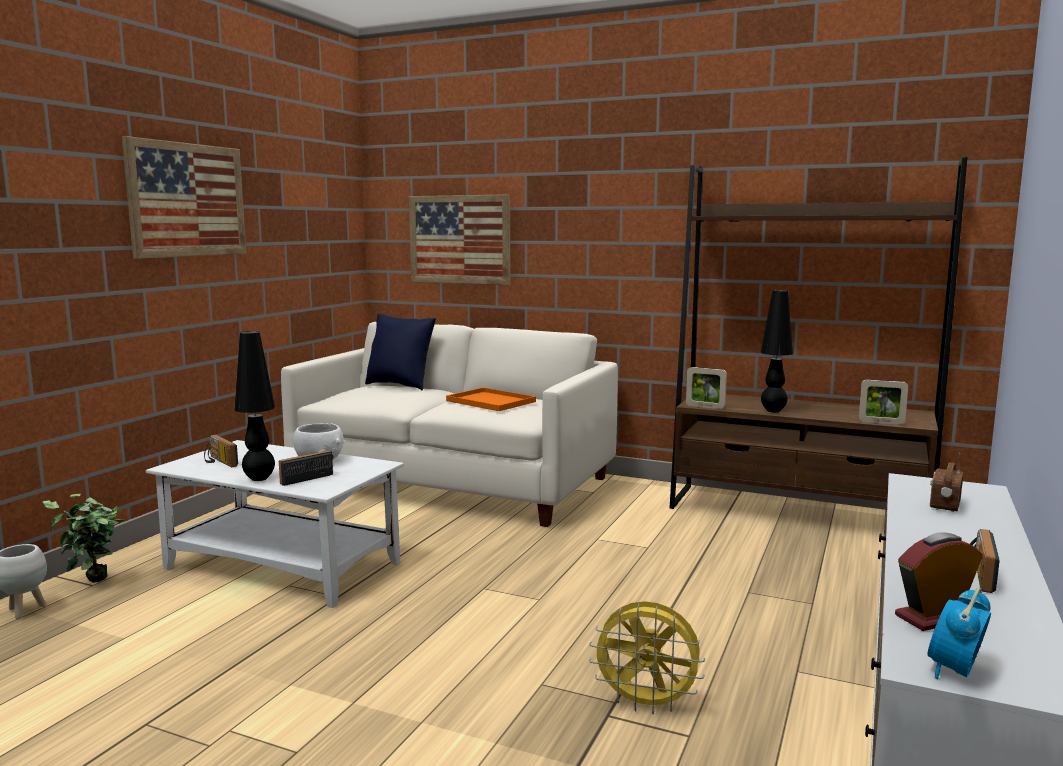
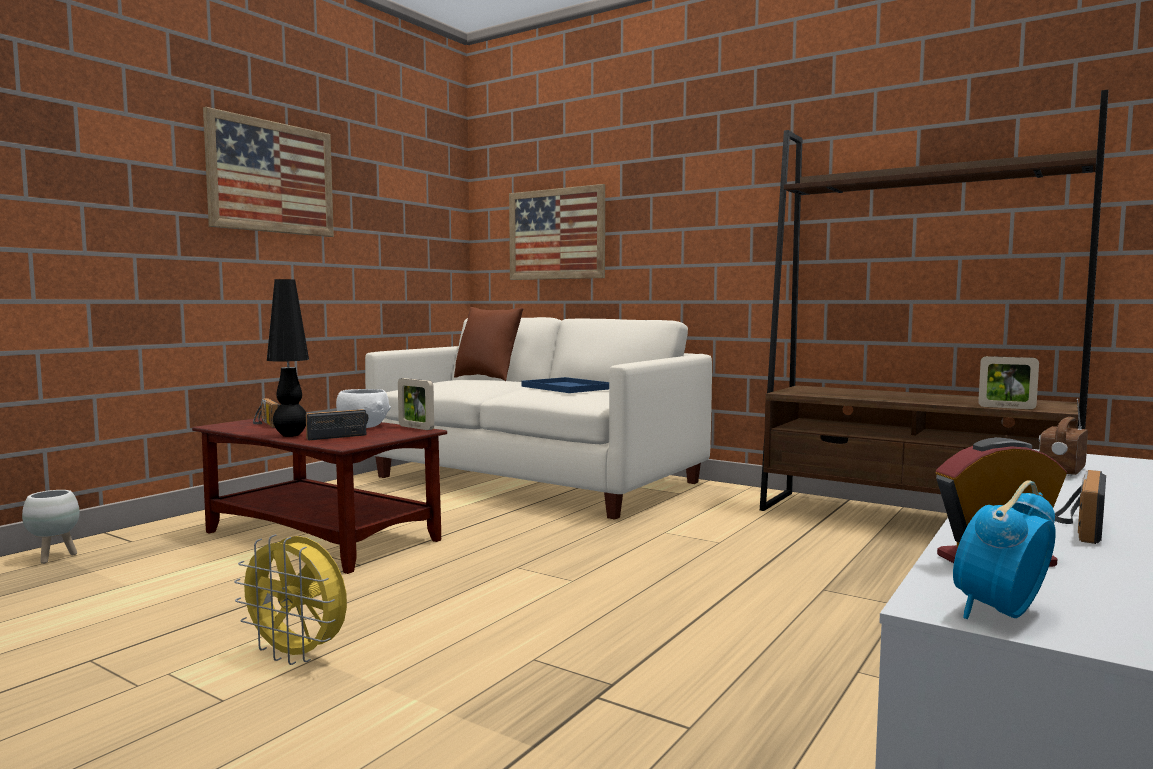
camera: 10 degrees right, 5 degrees down
(93, 585) = (132, 541): potted plant -> none
(284, 565) = (323, 536): white coffee table -> brown coffee table
(400, 385) = (487, 378): blue pillow -> brown pillow
(489, 401) = (565, 387): orange tray -> blue tray
(647, 704) = (650, 689): yellow fan -> yellow fan (298, 655)
(705, 407) = (798, 394): picture frame -> picture frame (416, 427)
(773, 411) = (877, 398): black table lamp -> none

